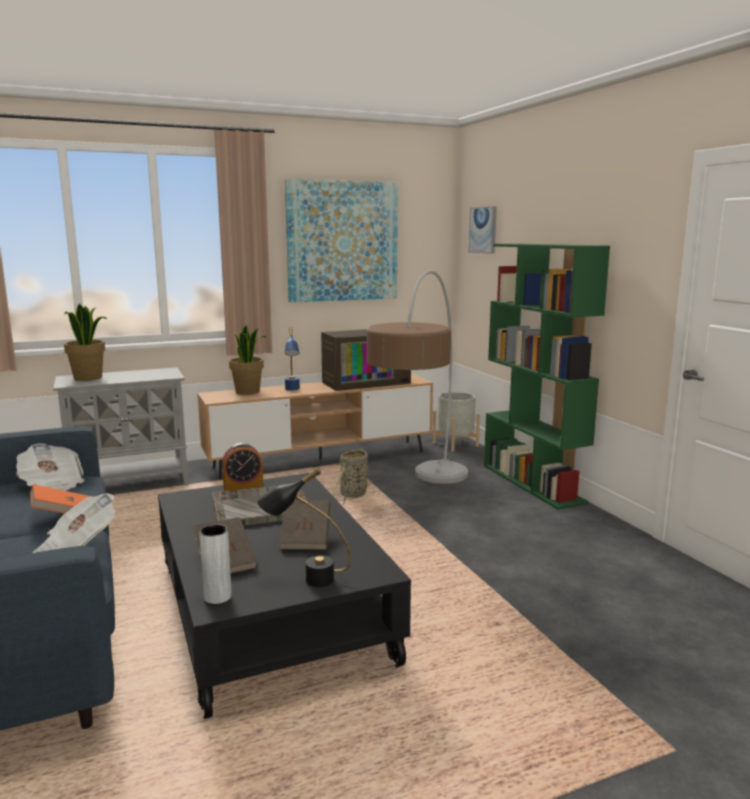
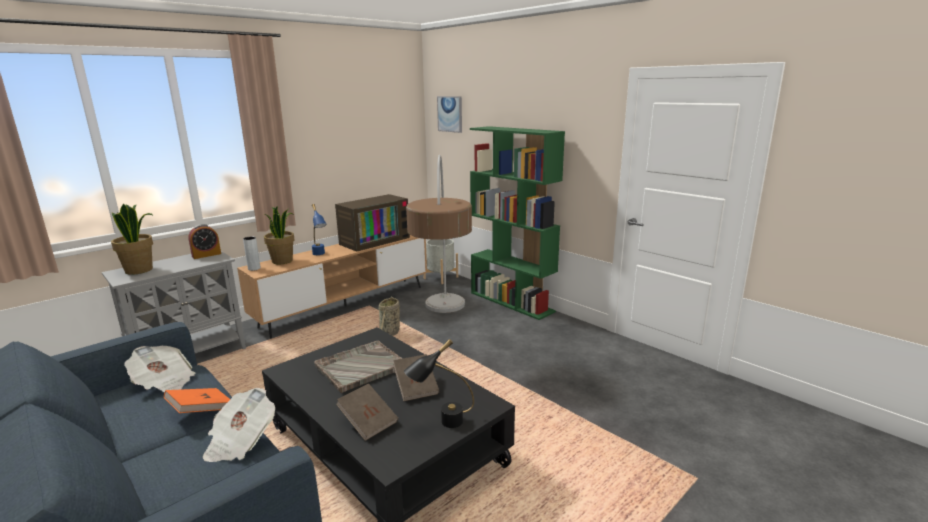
camera: 20 degrees left, 5 degrees up
(217, 597) = (385, 455): grey vase -> grey vase (254, 268)
(243, 488) = (333, 351): alarm clock -> alarm clock (206, 255)
(342, 241) = (341, 127): picture -> none

